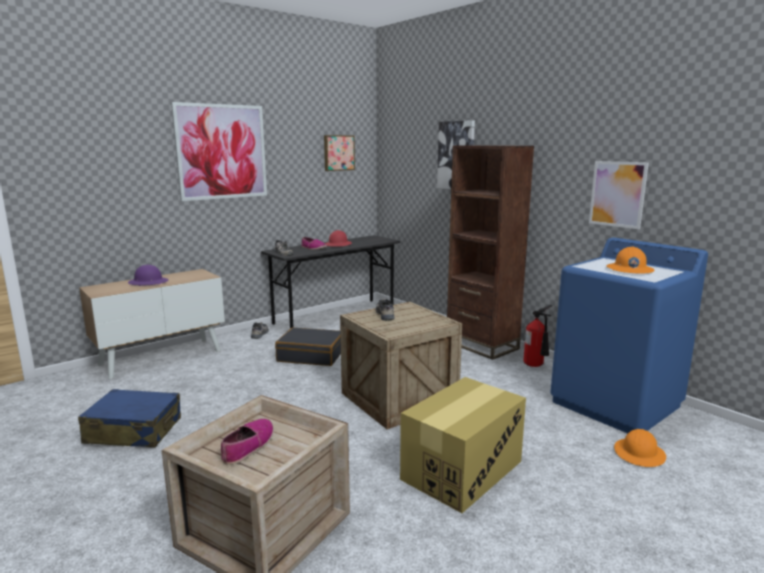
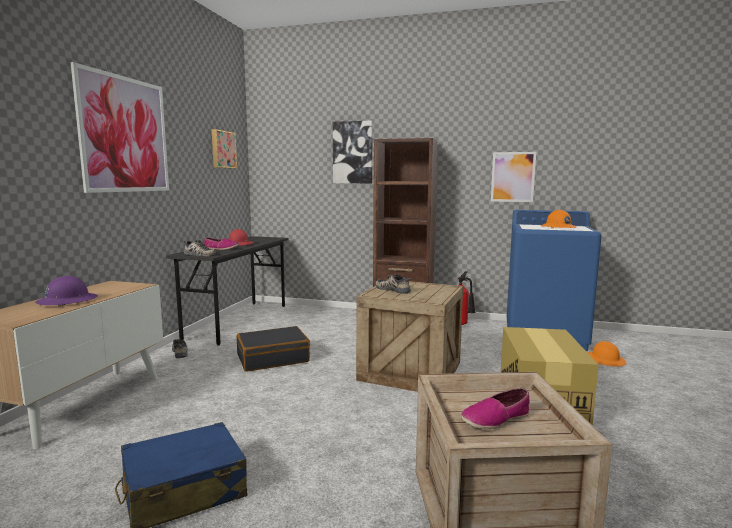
camera: 35 degrees left, 5 degrees down
(248, 446) = (495, 419): shoe -> shoe turned 105 degrees counterclockwise

